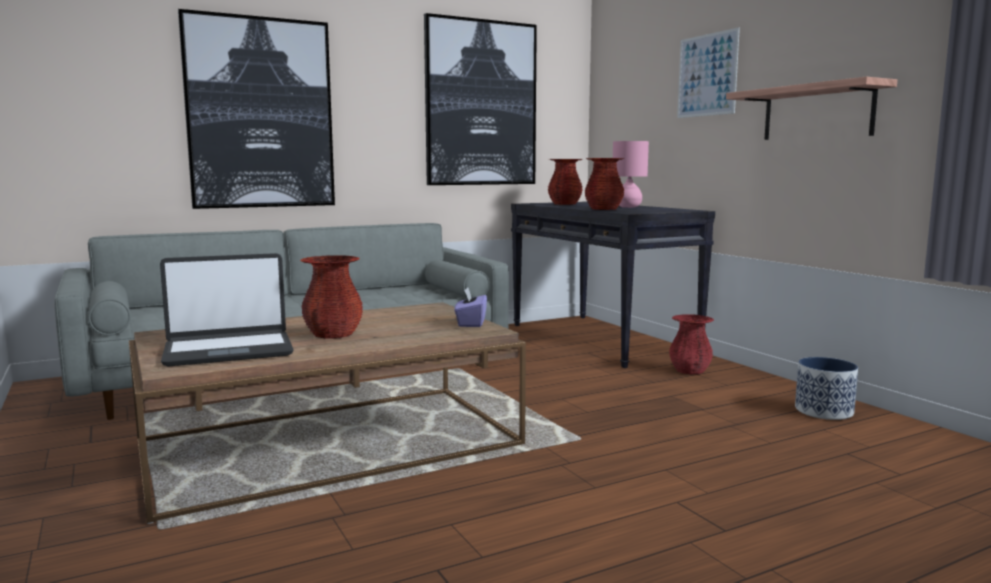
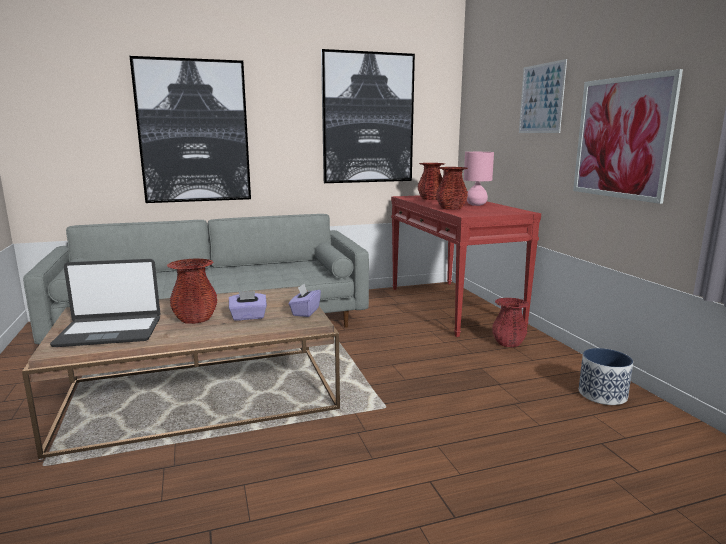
camera: 10 degrees right, 5 degrees up
(402, 330) = (248, 317): none -> purple tissue box
(601, 339) = (453, 306): black console table -> red console table
(817, 112) = (622, 138): shelf -> picture

